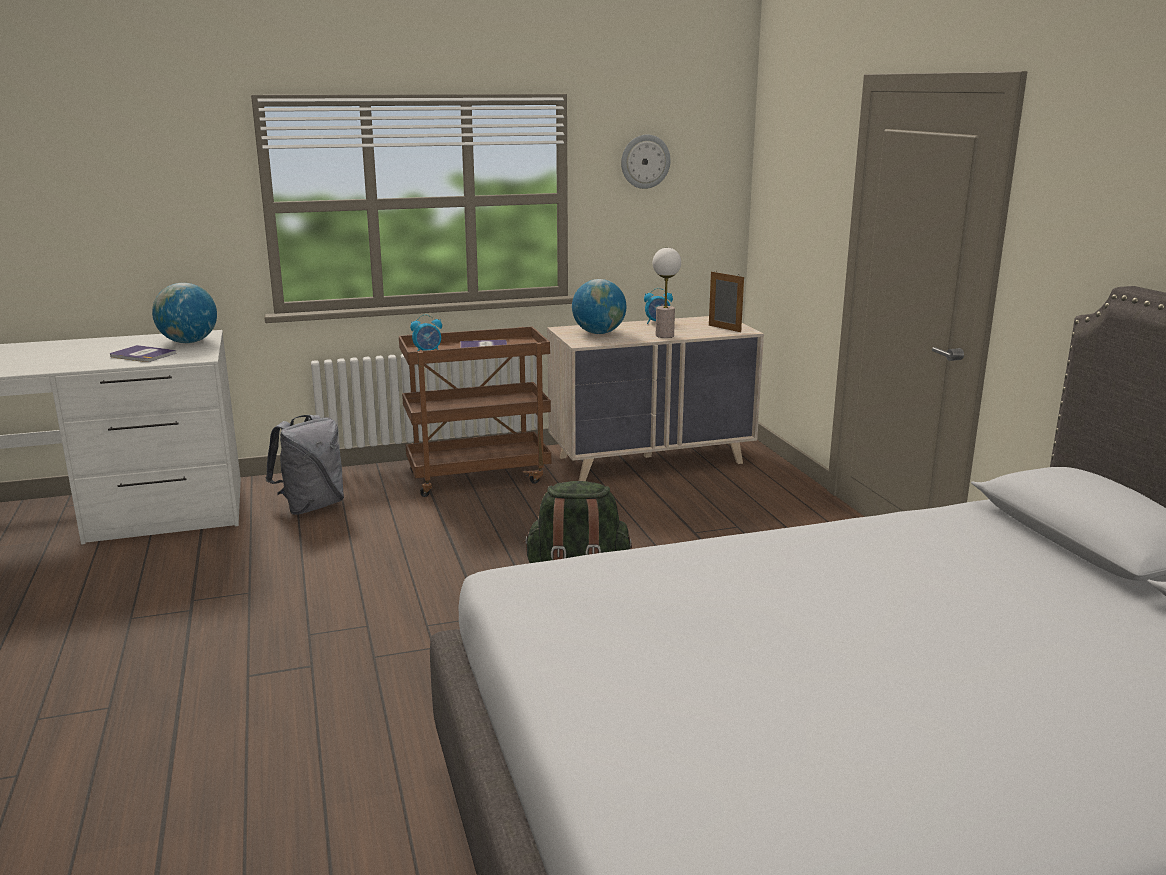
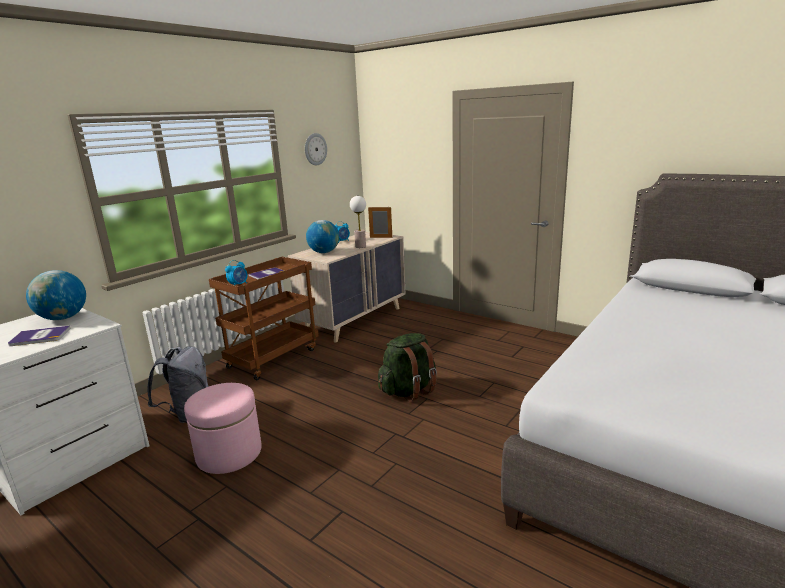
camera: 35 degrees left, 0 degrees up
(292, 563) = (229, 453): none -> pink ottoman

